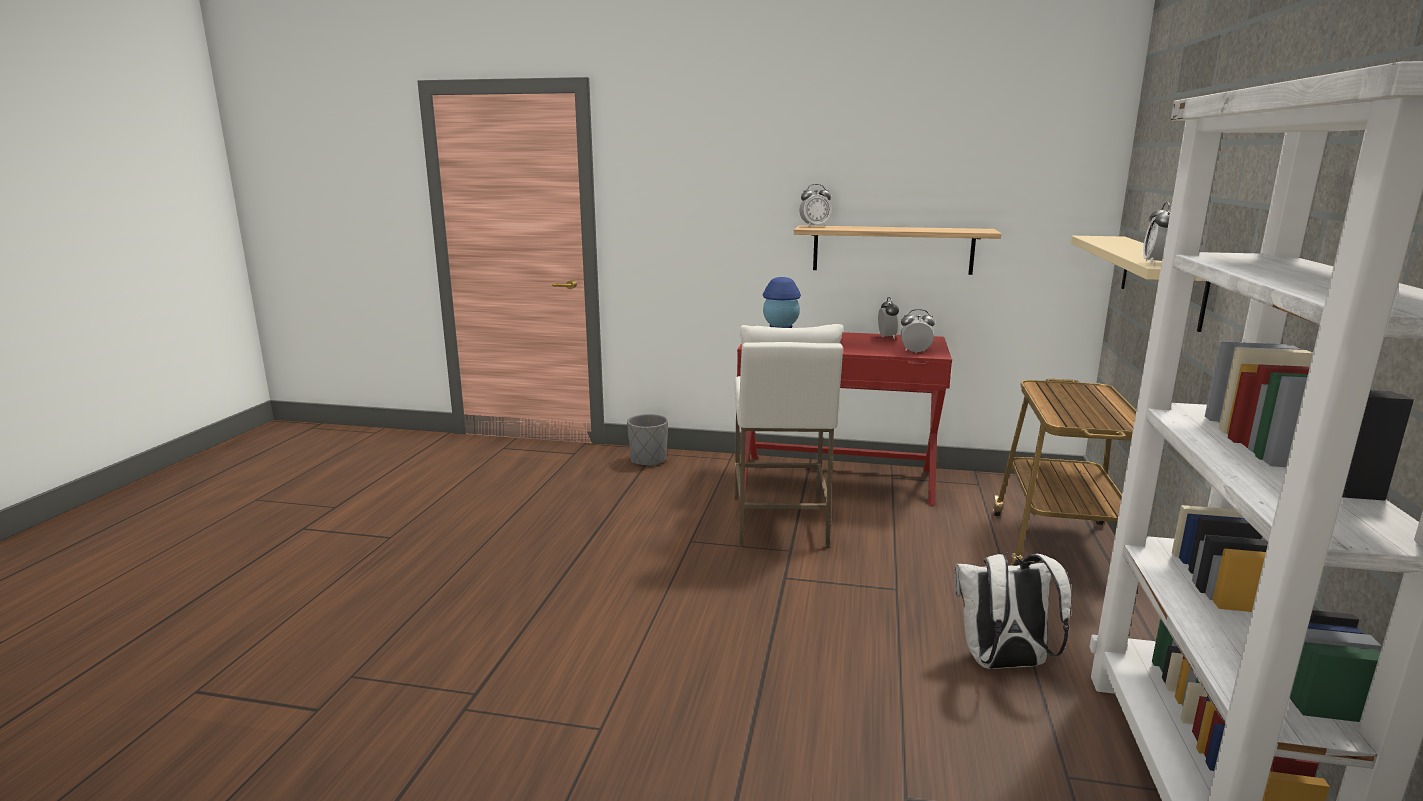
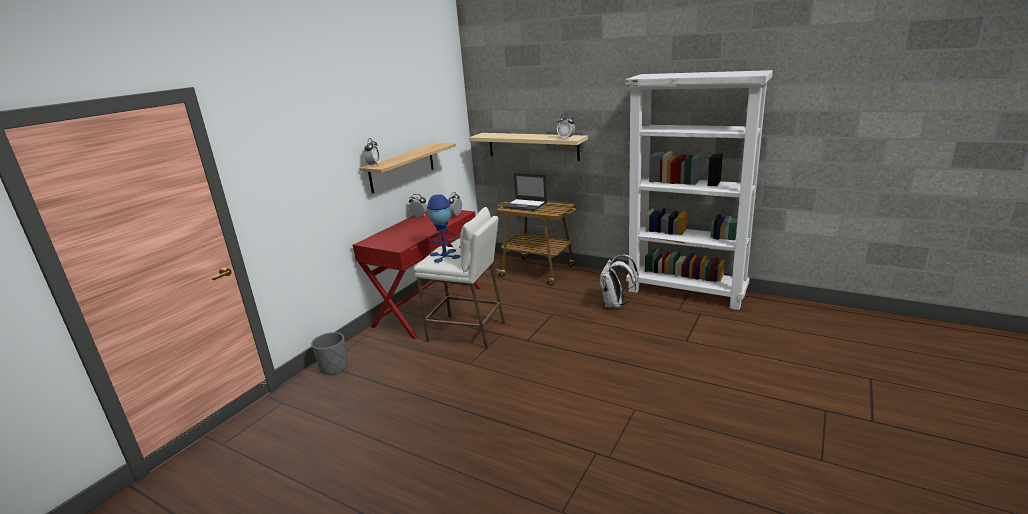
camera: 70 degrees left, 5 degrees up
(1080, 396) = (525, 205): none -> laptop

